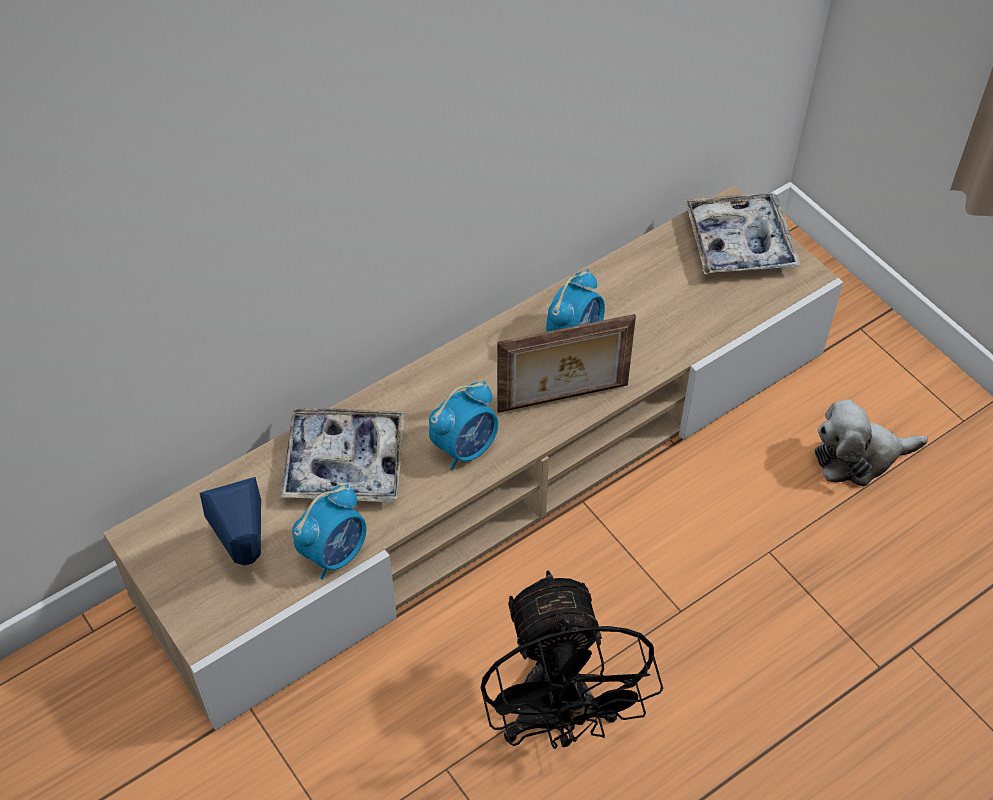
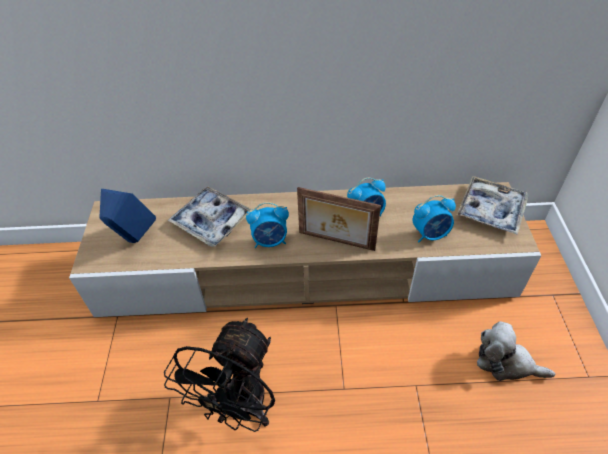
camera: 35 degrees right, 5 degrees down
(335, 553) = (171, 258): alarm clock -> alarm clock (430, 234)

